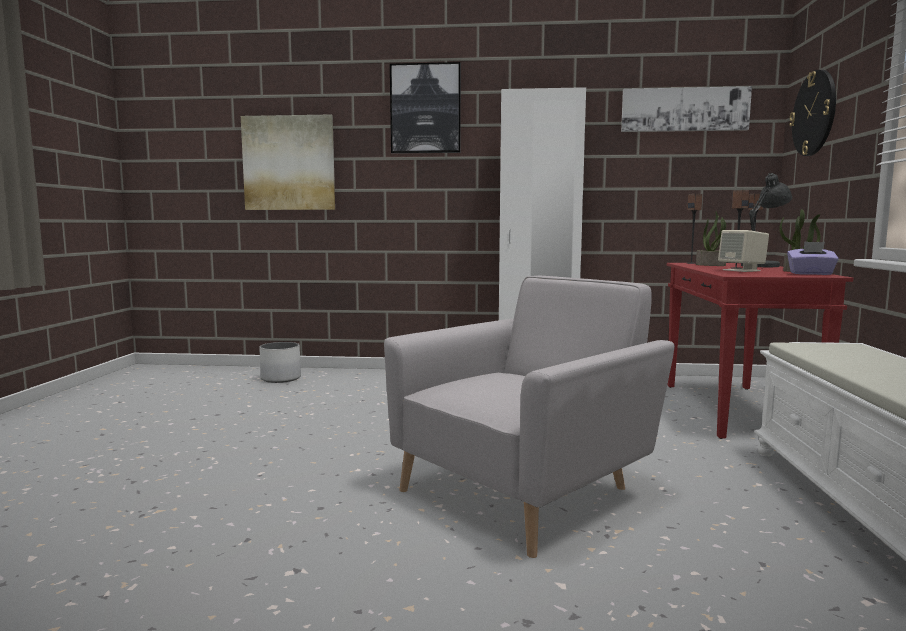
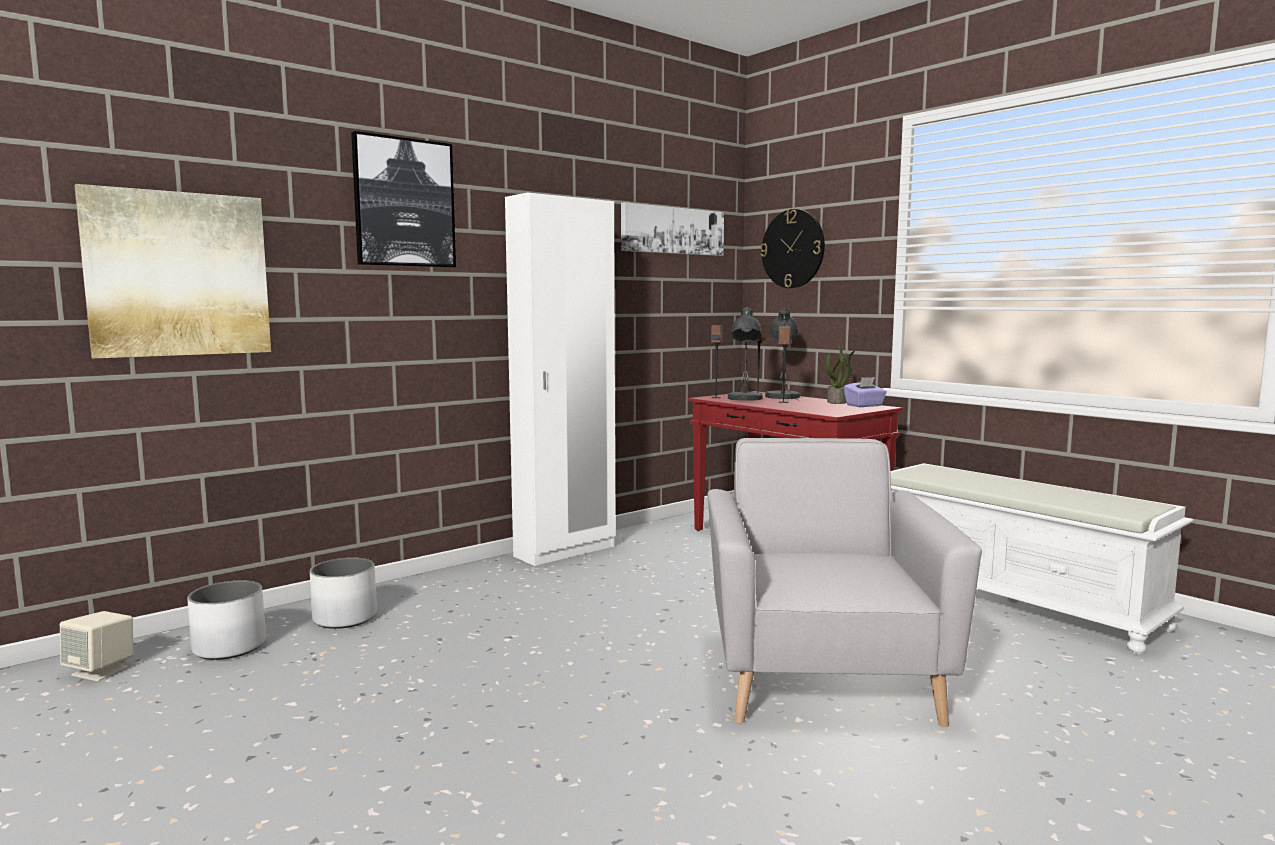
camera: 45 degrees left, 0 degrees up
(347, 380) = (345, 618): none -> white planter
(711, 265) = (744, 399): potted plant -> grey table lamp
(742, 270) = (805, 406): beige speaker -> beige speaker (101, 671)

